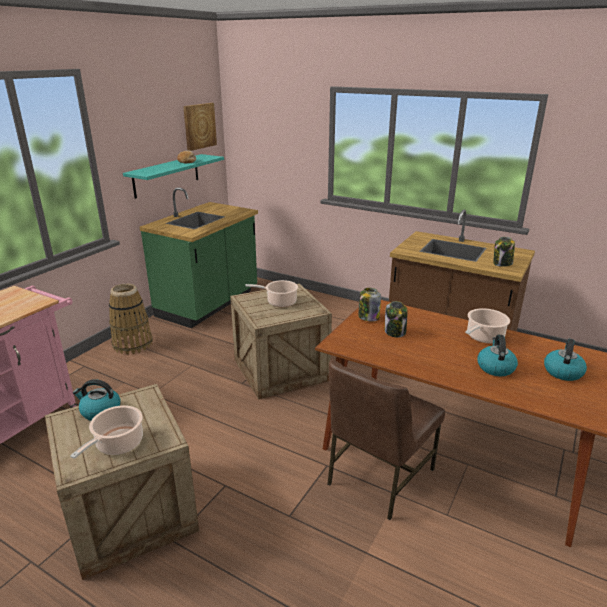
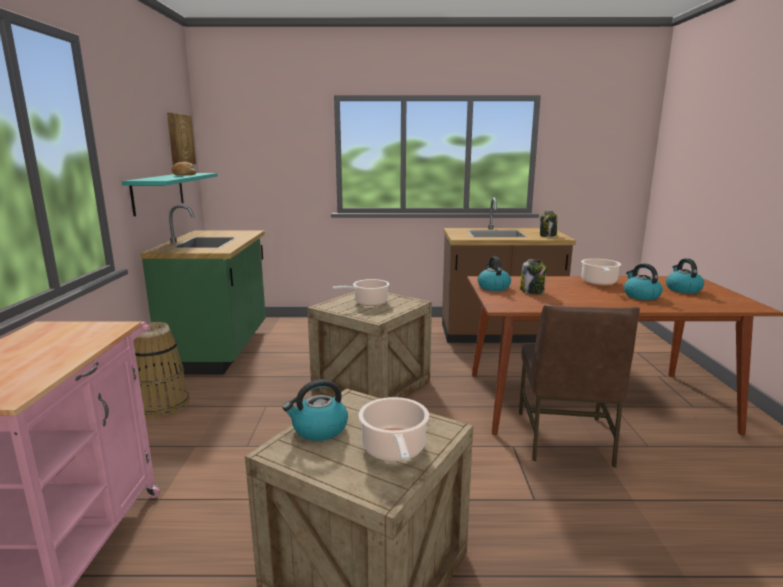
camera: 30 degrees left, 10 degrees down
(368, 317) = (493, 287): jar -> kettle

